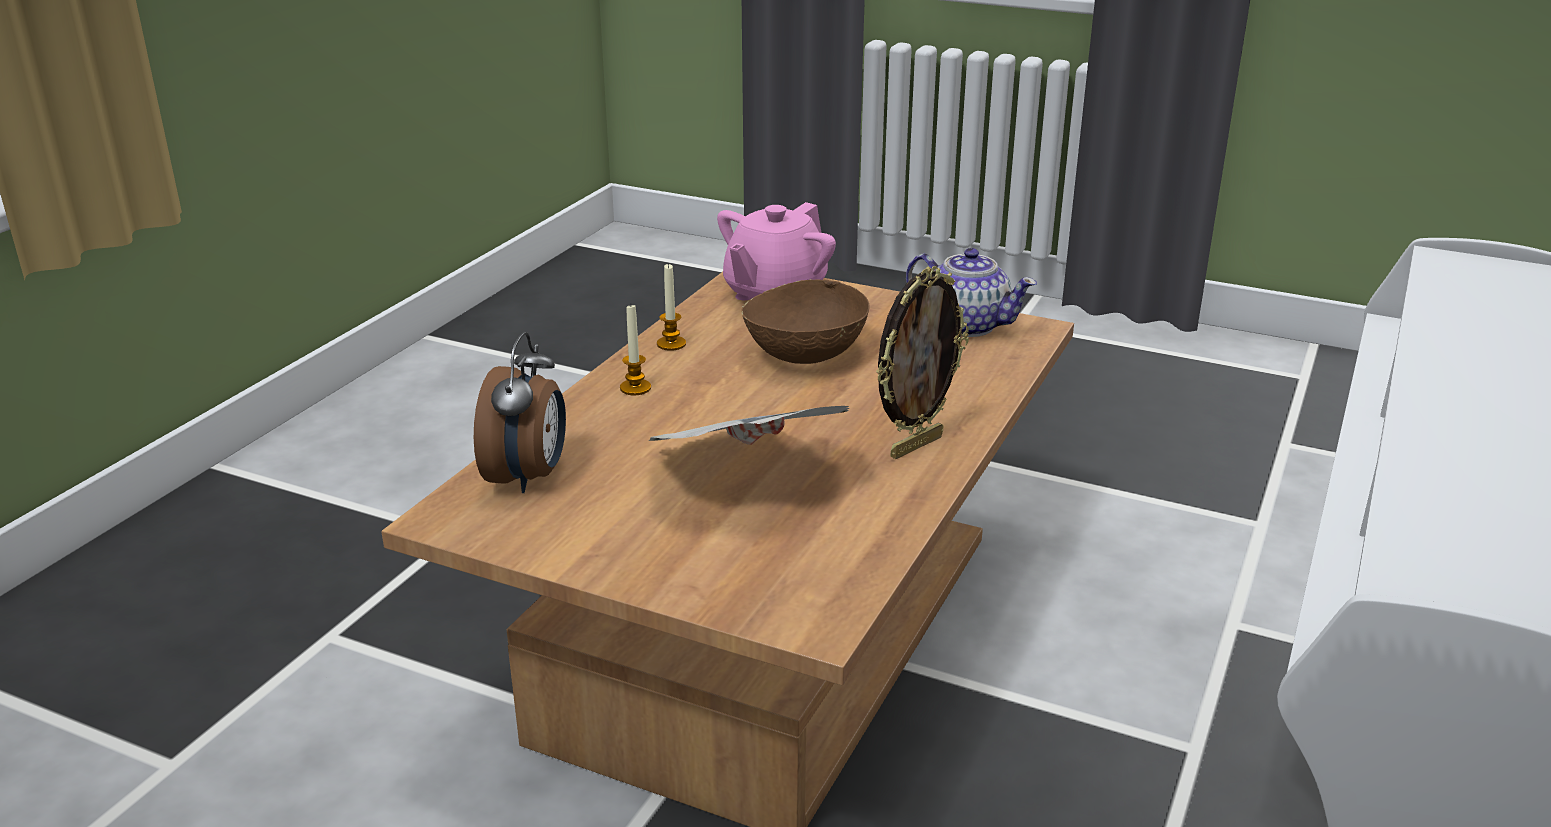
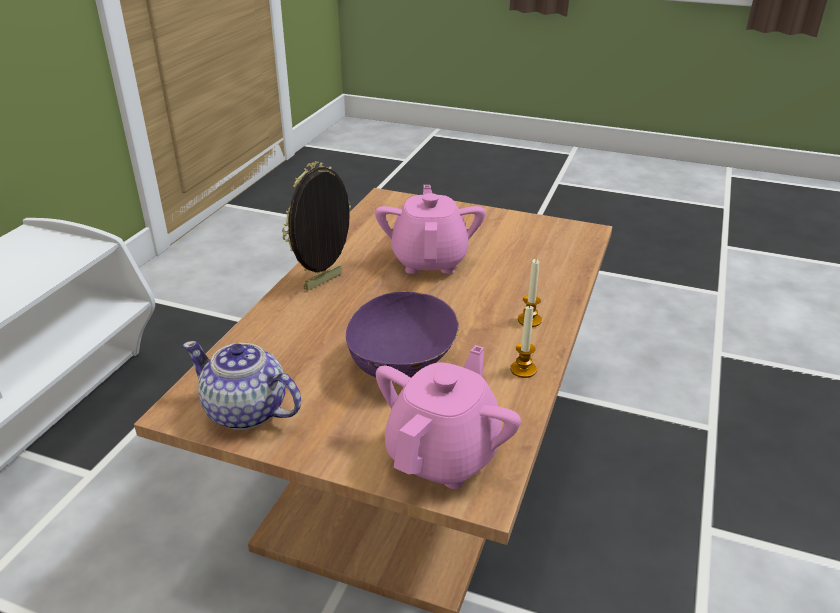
camera: 175 degrees right, 5 degrees up
(529, 477) = (557, 253): alarm clock -> none
(747, 474) = (429, 260): newspaper -> pink teapot
(805, 353) = (403, 364): brown bowl -> purple bowl

